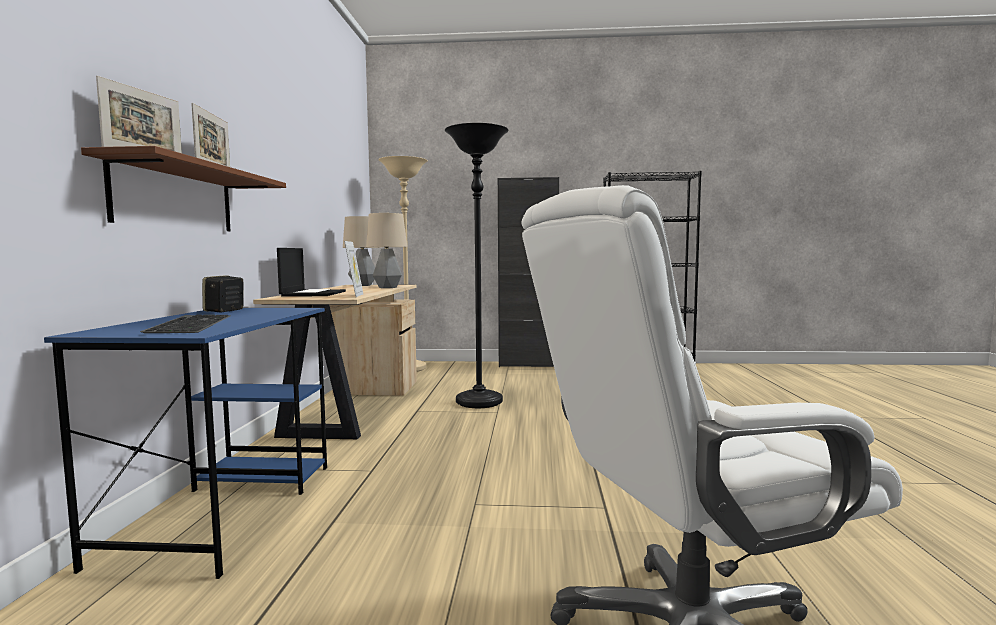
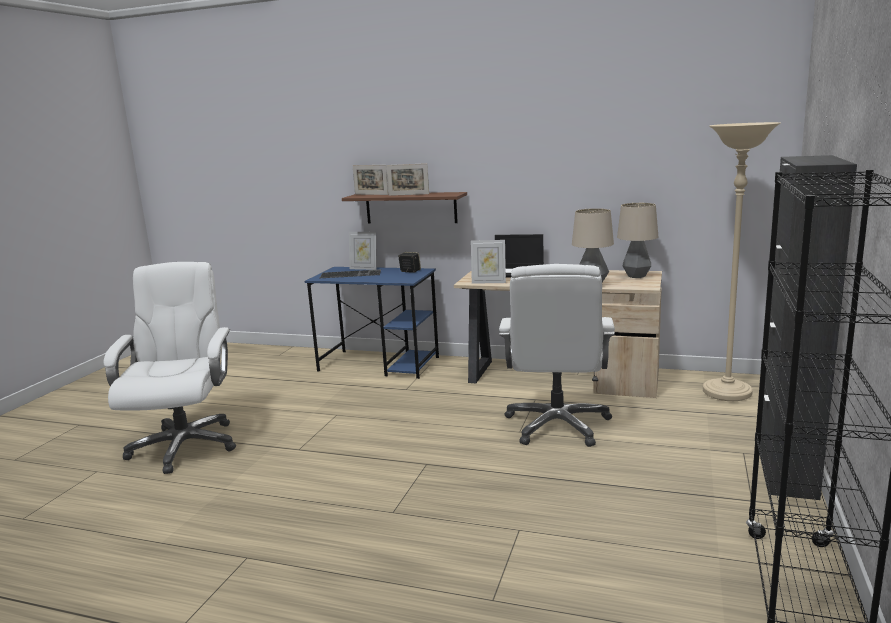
camera: 105 degrees right, 10 degrees up
(140, 323) = (364, 268): none -> picture frame
(479, 402) = (557, 425): black floor lamp -> white office chair

